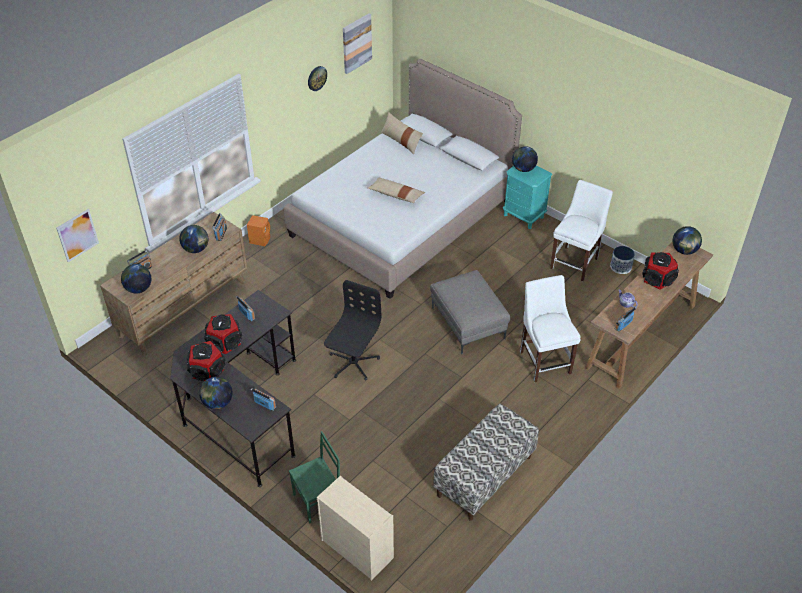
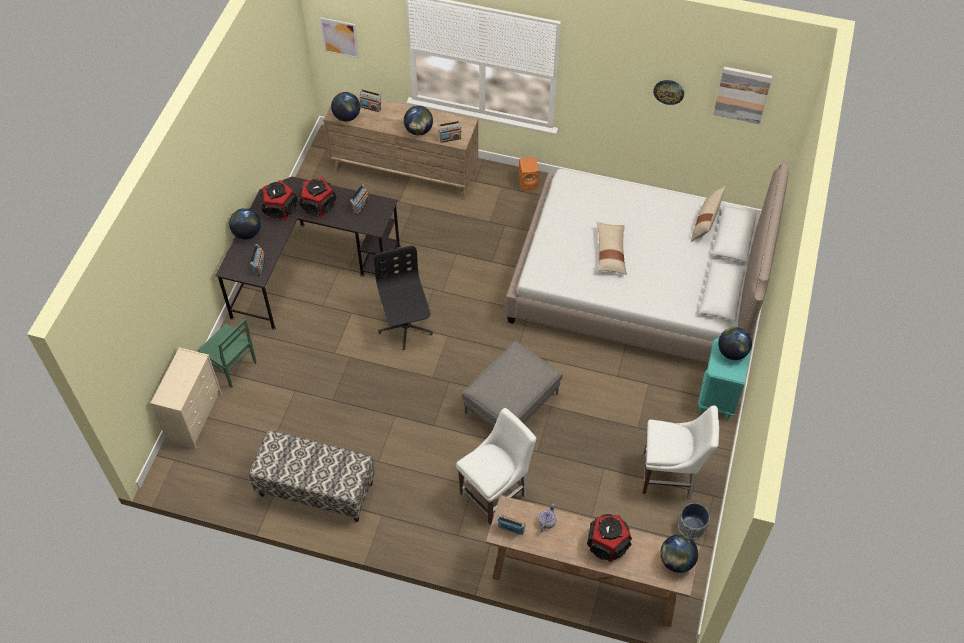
camera: 65 degrees right, 10 degrees up
(353, 363) = (405, 327): black office chair -> black office chair turned 105 degrees counterclockwise

